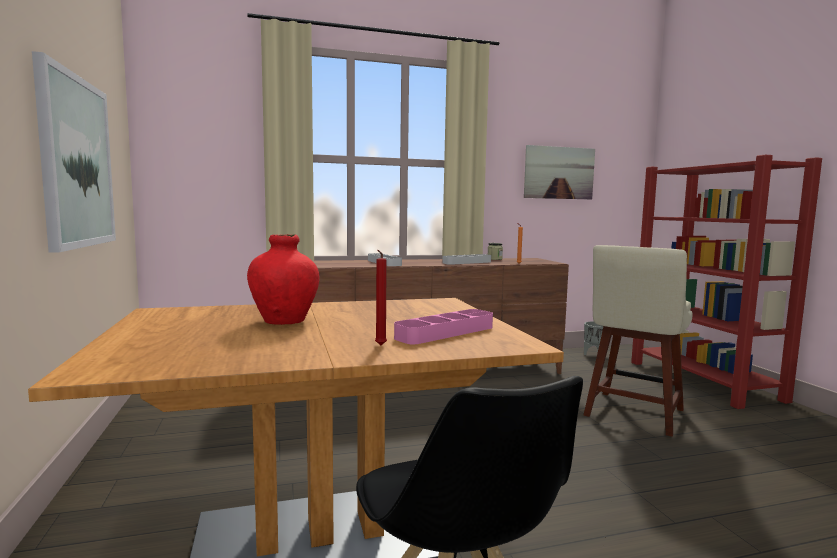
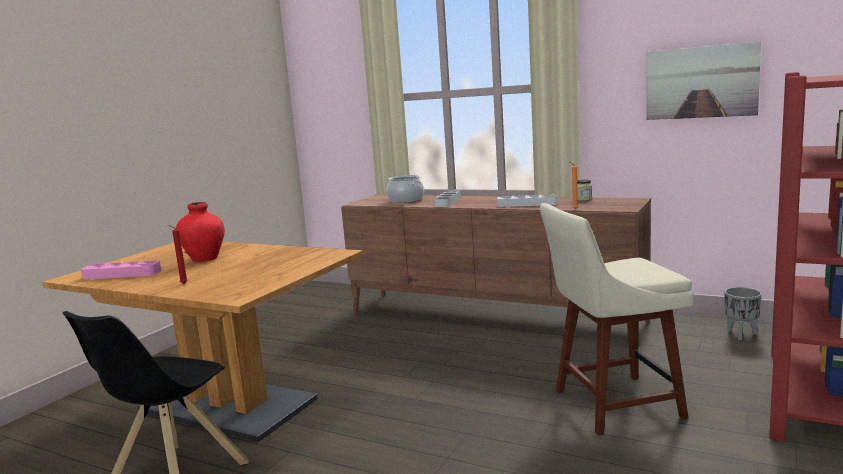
camera: 45 degrees right, 5 degrees up
(76, 162) = (202, 136): picture -> none
(332, 263) = (406, 200): none -> cooking pot
(445, 332) = (239, 281): pink tray -> pink tray (122, 274)

